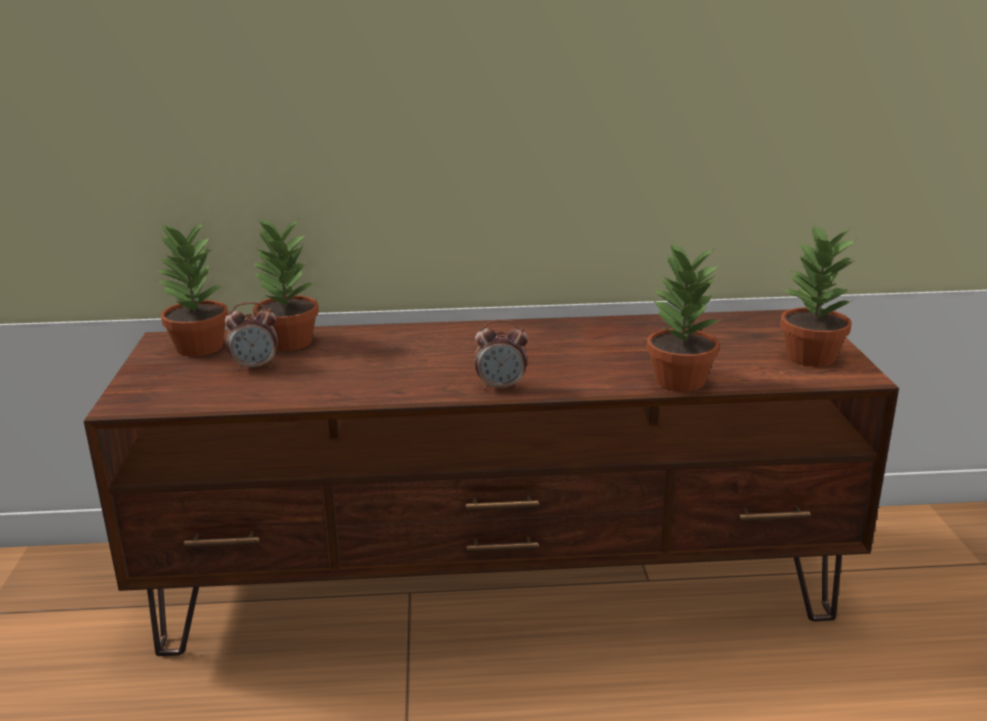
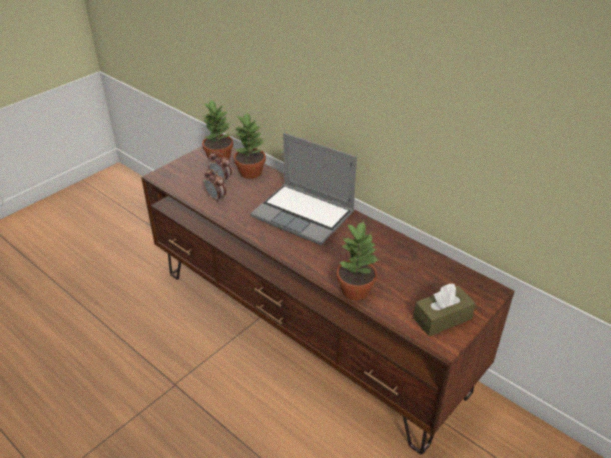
camera: 45 degrees right, 15 degrees up
(464, 348) = (304, 215): none -> laptop
(501, 387) = (282, 246): alarm clock -> alarm clock (216, 198)
(811, 357) = (442, 318): potted plant -> brown tissue box

